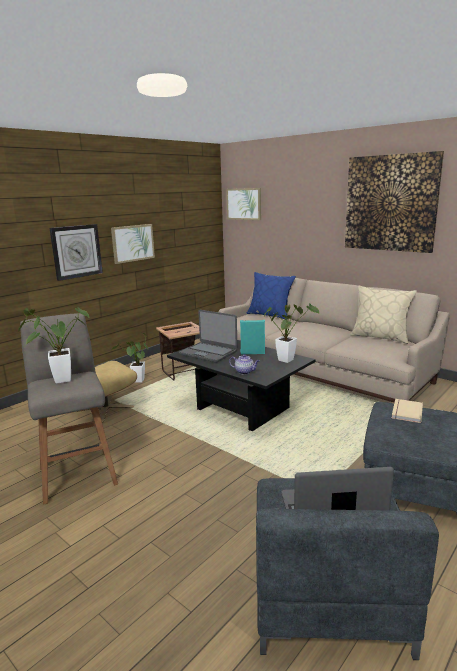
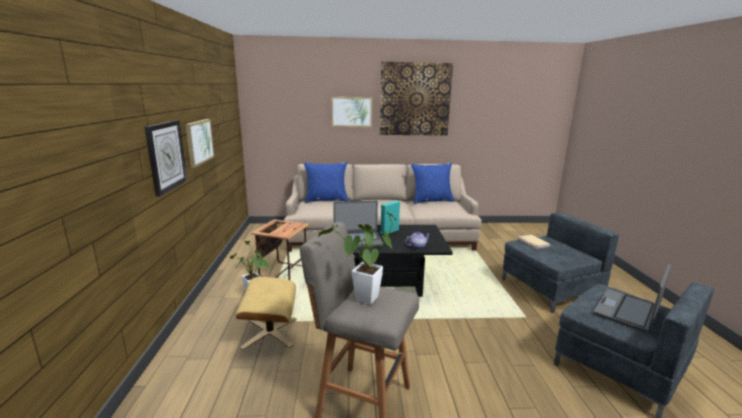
camera: 45 degrees left, 0 degrees up
(244, 204) = (269, 97): picture -> picture (351, 112)
(288, 359) = (421, 229): potted plant -> none
(380, 337) = (431, 200): beige pillow -> blue pillow

